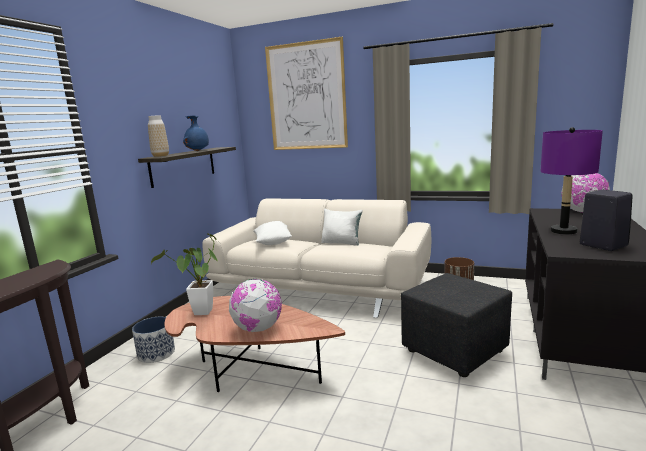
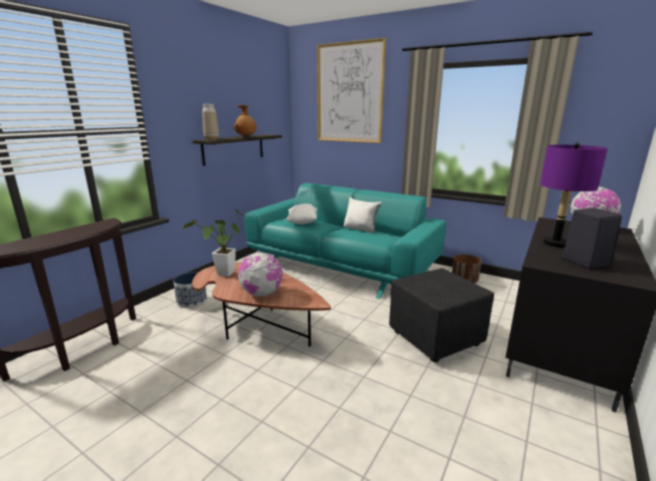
camera: 10 degrees right, 5 degrees up
(198, 151) = (246, 136): blue vase -> brown vase
(321, 288) = (341, 267): beige sofa -> turquoise sofa

